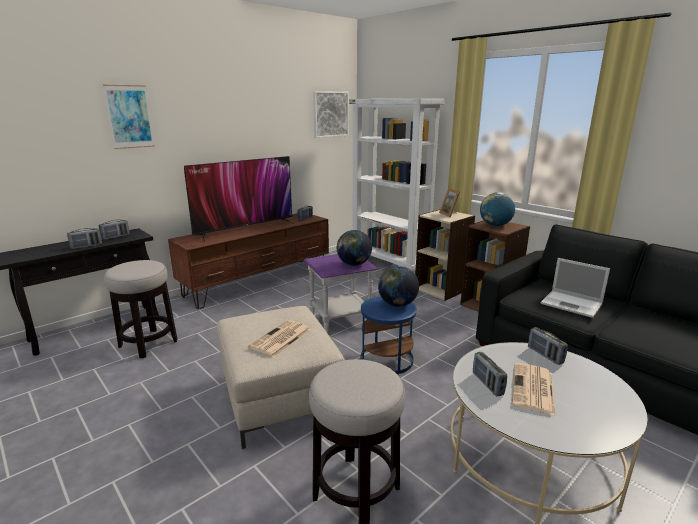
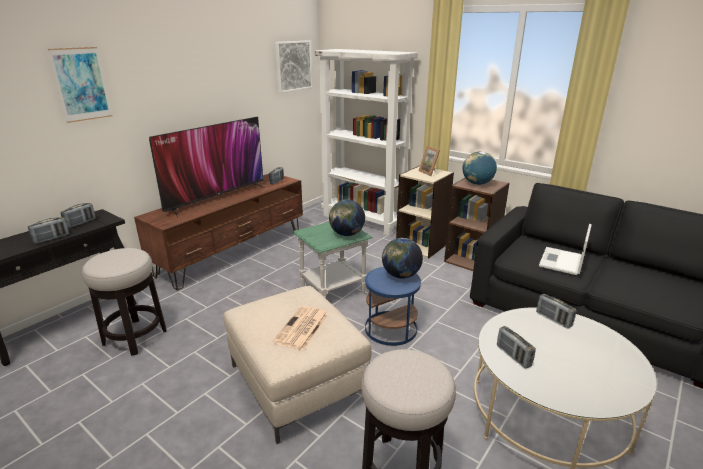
camera: 10 degrees left, 5 degrees up
(340, 321) = (332, 291): purple side table -> green side table
(533, 389) = (554, 357): newspaper -> none
(572, 304) = (561, 262): laptop -> laptop turned 90 degrees clockwise

